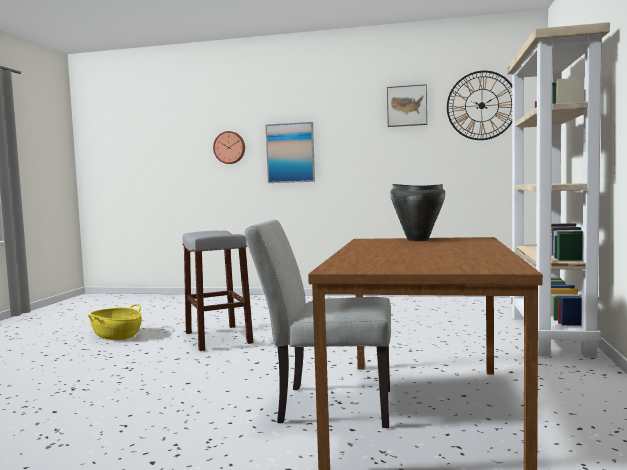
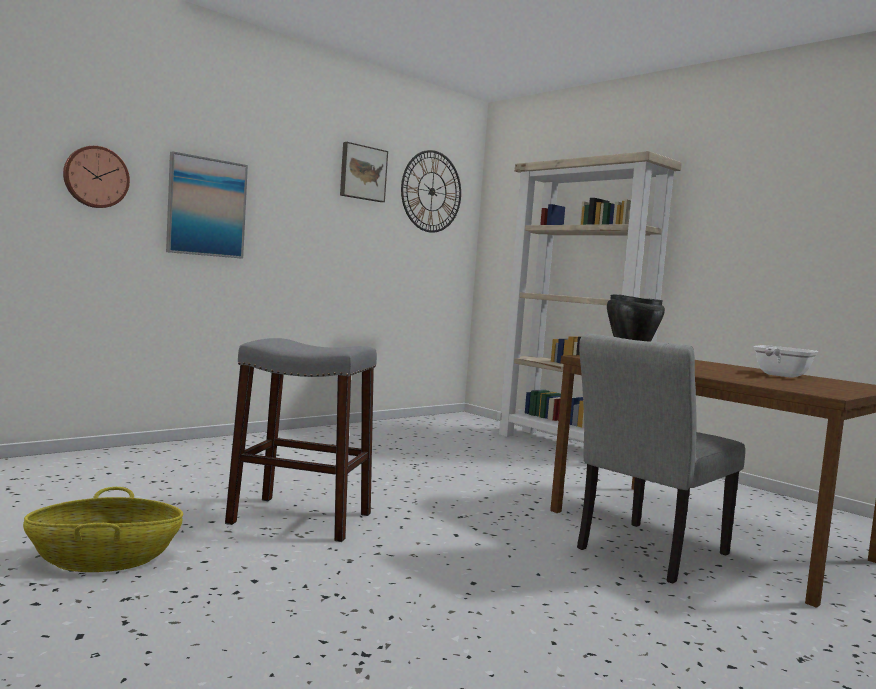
camera: 55 degrees left, 0 degrees up
(456, 256) = (780, 375): none -> frying pan

